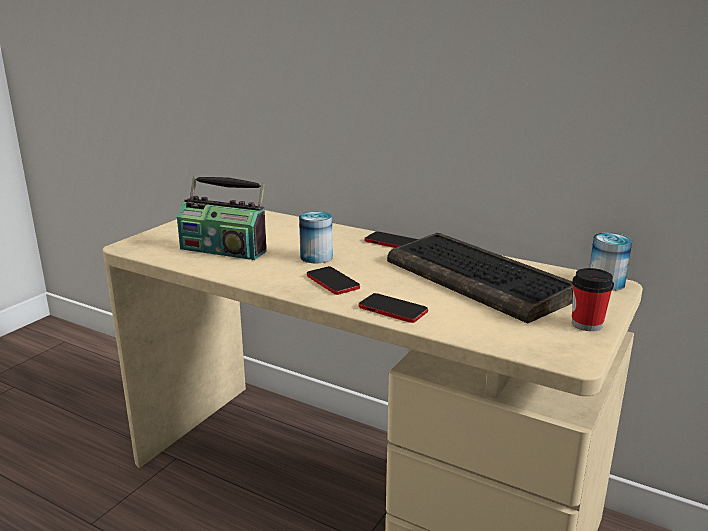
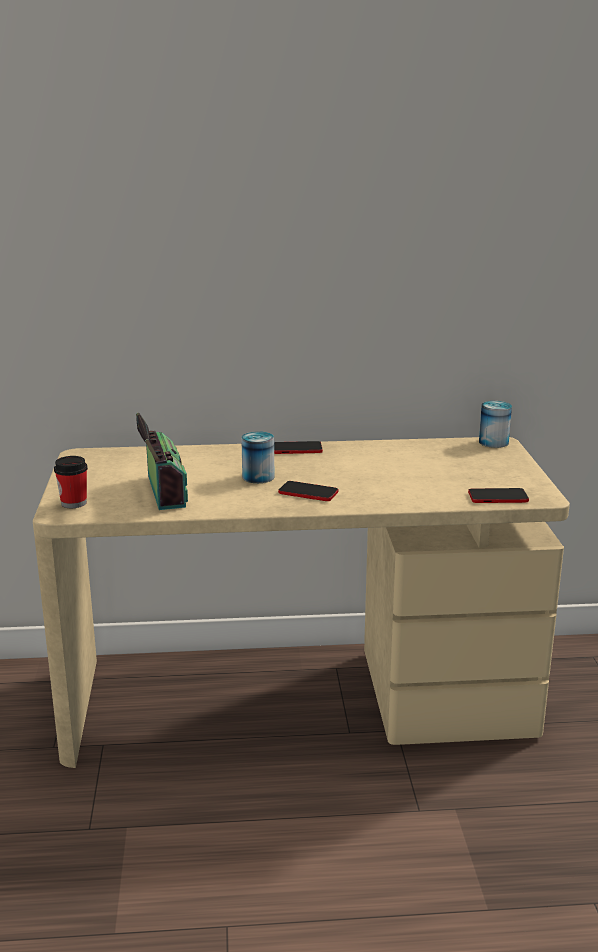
camera: 35 degrees left, 0 degrees up
(224, 249) = (163, 491): radio -> radio turned 90 degrees counterclockwise
(393, 309) = (387, 499): phone -> phone (498, 497)
(481, 279) = (411, 461): keyboard -> none
(586, 324) = (521, 473): cup -> cup (74, 503)

